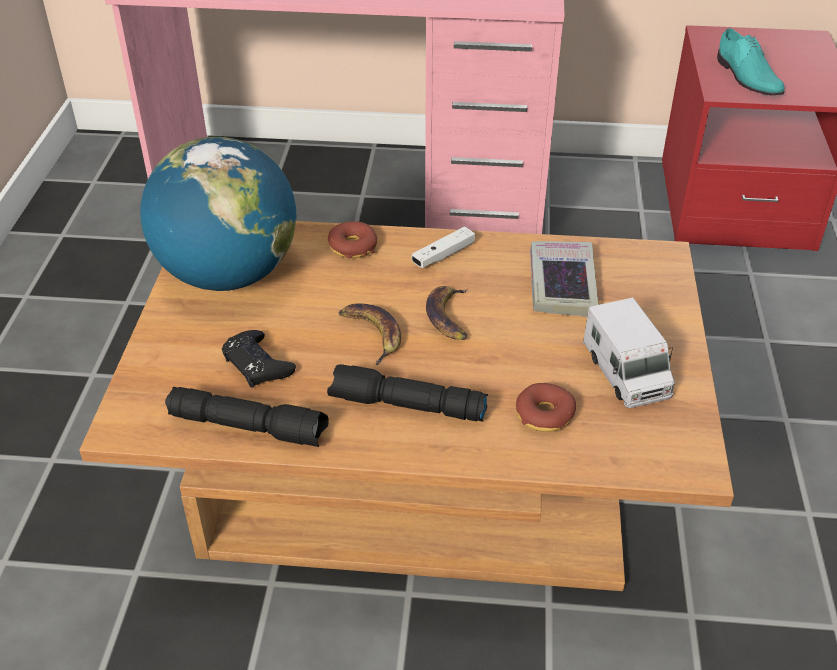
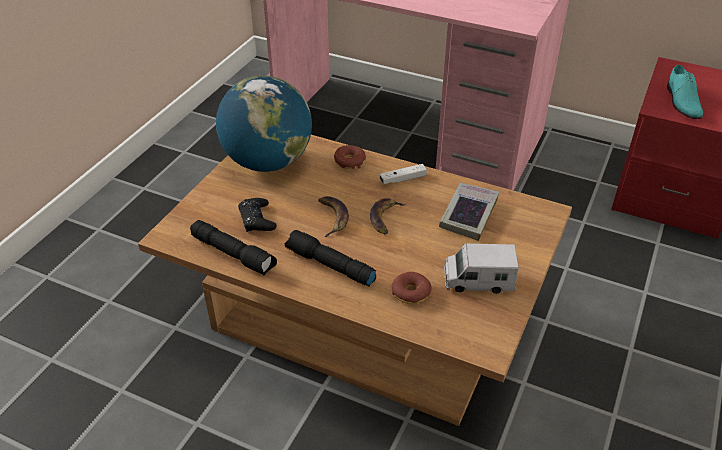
camera: 20 degrees right, 0 degrees up
(626, 373) = (478, 281): toy truck -> toy truck turned 90 degrees clockwise

